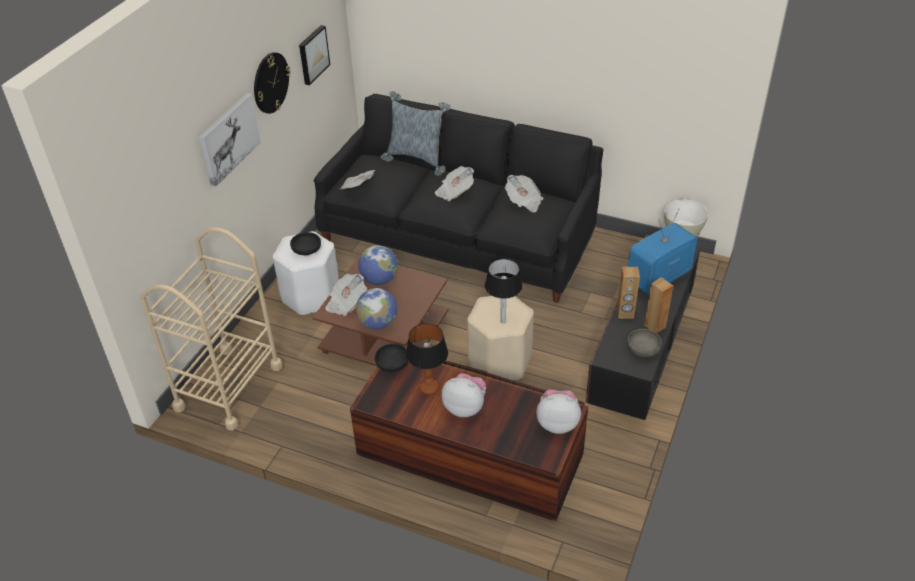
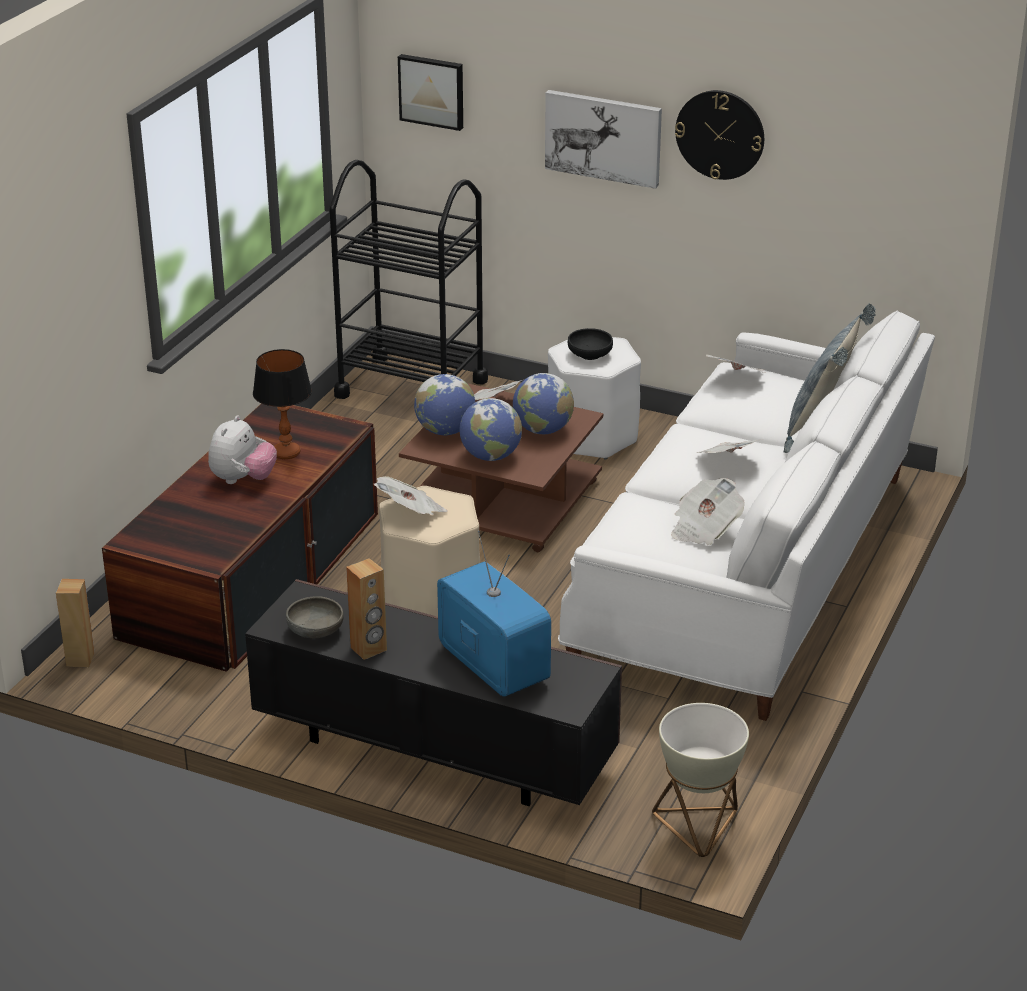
camera: 90 degrees right, 10 degrees down
(229, 387) = (411, 388): beige cart -> black cart
(312, 54) = (841, 171): picture -> picture (432, 91)
(392, 365) = (336, 426): black bowl -> none
(411, 301) = (490, 456): none -> globe
(459, 236) = (750, 569): black sofa -> white sofa
(502, 321) = (411, 512): table lamp -> newspaper
(557, 423) = (192, 551): plush toy -> none
(625, 313) = (404, 622): brown speaker -> brown speaker (80, 659)

